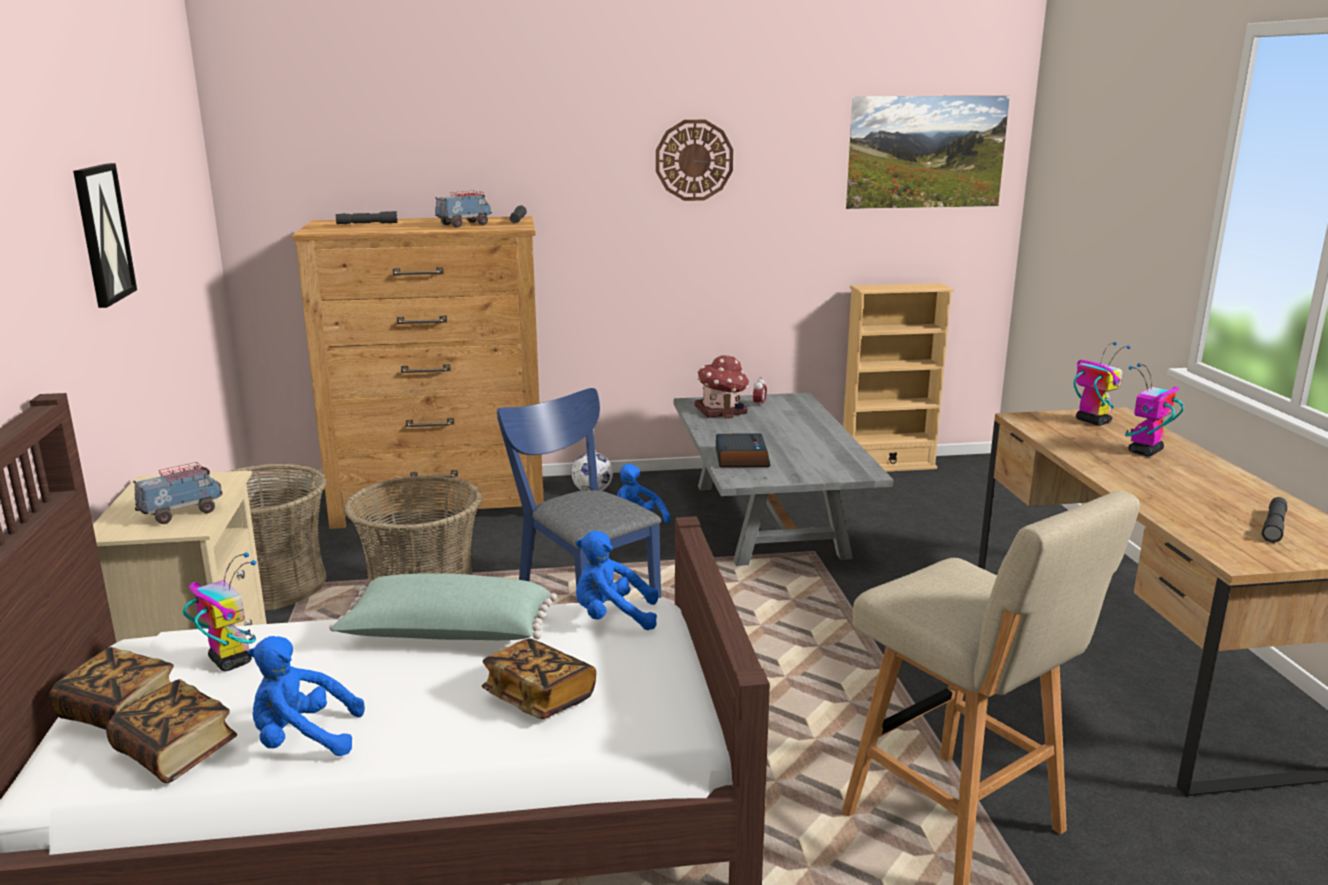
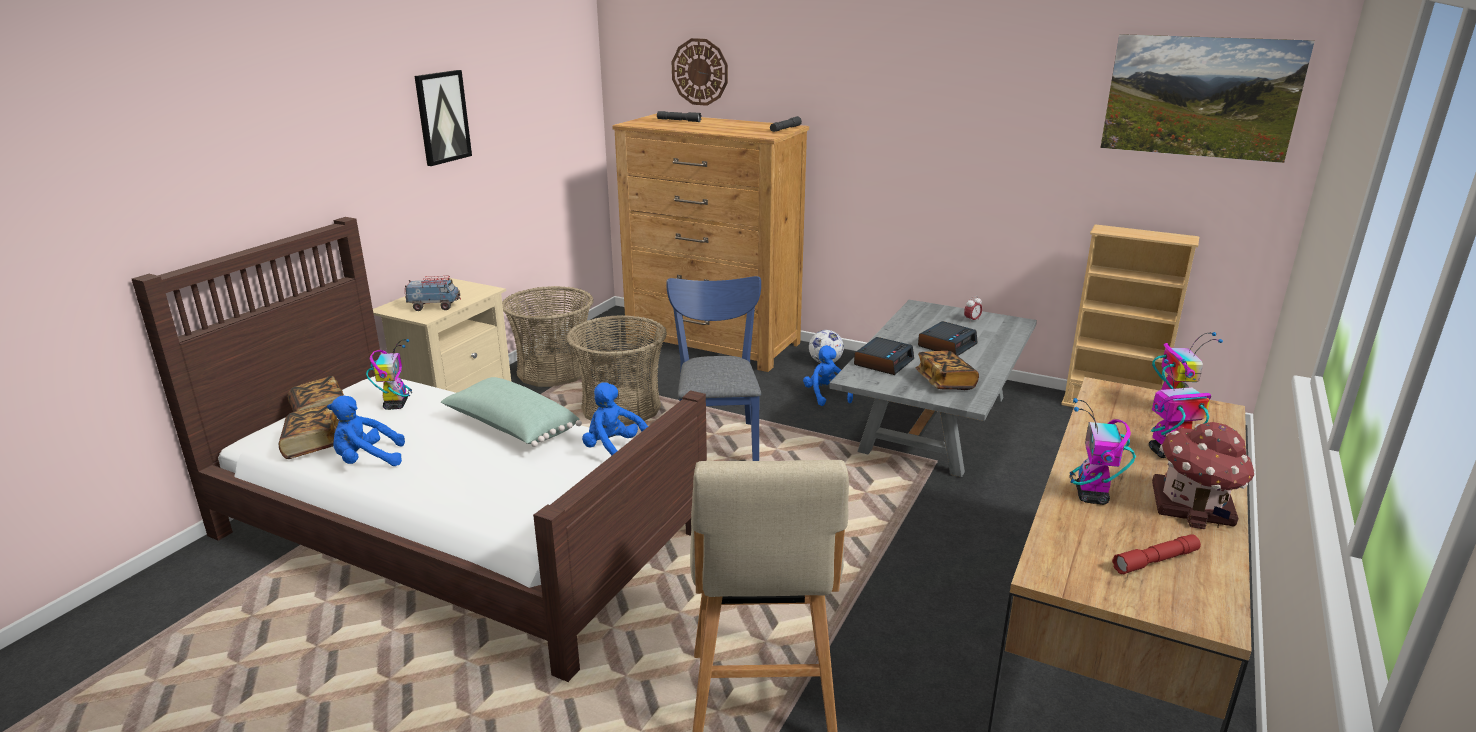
camera: 35 degrees right, 5 degrees up
(303, 739) = (367, 460): blue plush toy -> blue plush toy turned 45 degrees counterclockwise
(464, 225) = (738, 129): toy truck -> none
(539, 697) = (501, 484): book -> book (945, 382)
(694, 160) = (952, 88): wall clock -> wall clock (700, 72)
(722, 410) = (931, 319): toy house -> toy house (1194, 505)
(771, 430) = (947, 345): none -> alarm clock
(1160, 496) = (1091, 496): none -> toy robot
(1273, 526) = (1155, 561): grey flashlight -> red flashlight

